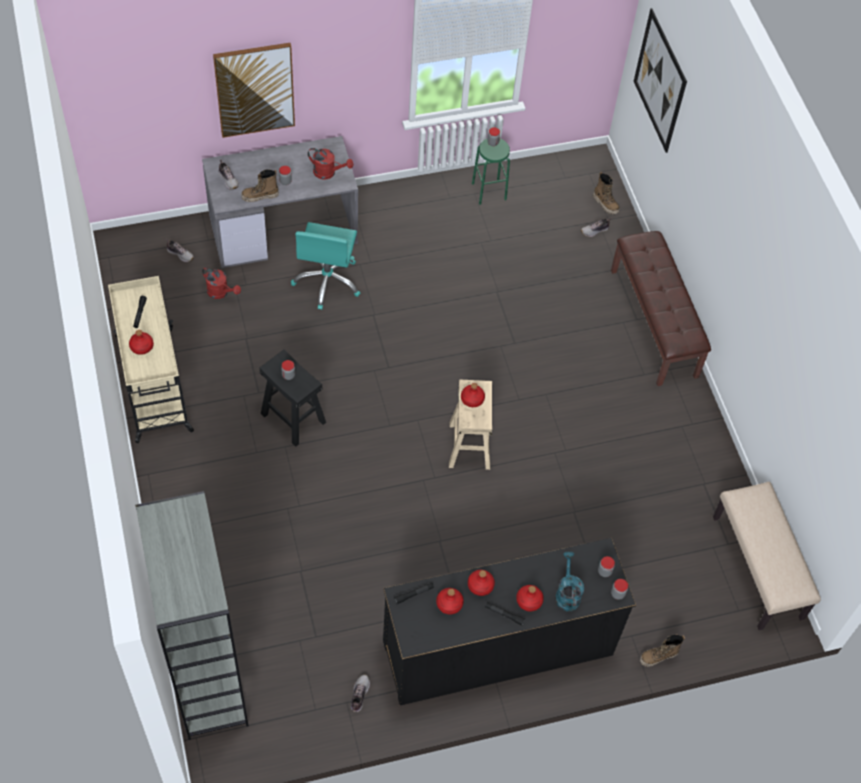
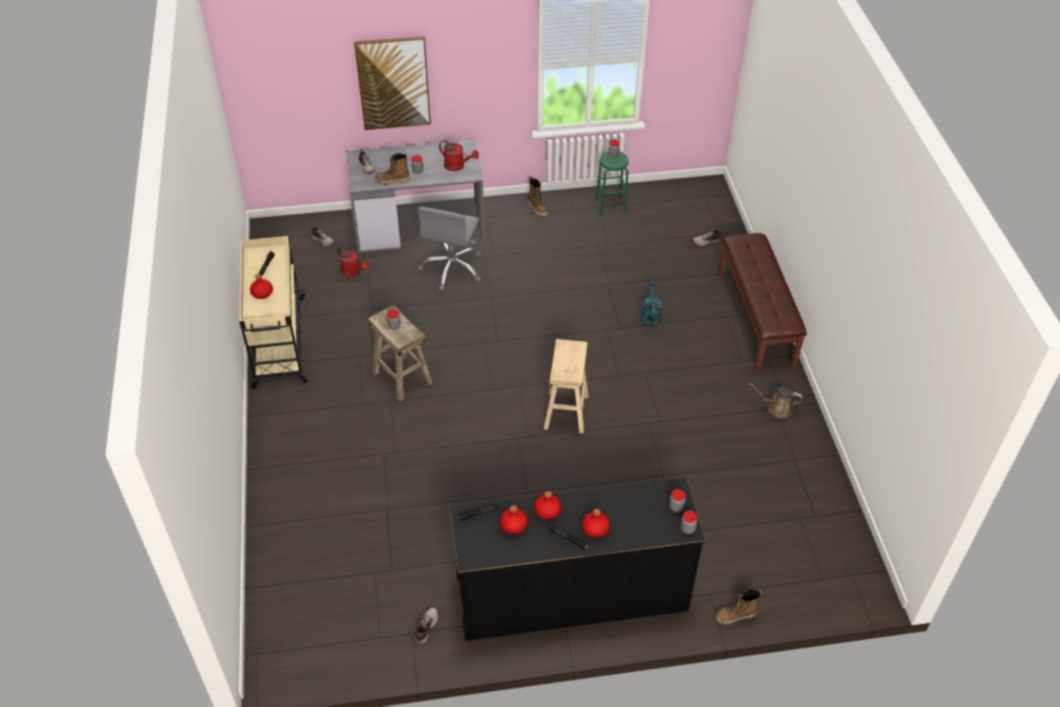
camera: 10 degrees right, 10 degrees down
(207, 677) = (278, 598): grey bookcase -> none
(292, 418) = (401, 377): black stool -> beige stool
(327, 281) = (452, 268): turquoise office chair -> grey office chair
(472, 399) = (566, 356): red bottle -> none
(567, 593) = (635, 524): turquoise watering can -> turquoise watering can (650, 315)
(605, 204) = (718, 221): boot -> boot (537, 209)
(659, 81) = (765, 89): picture -> none
(682, 427) = (776, 408): none -> brown watering can
(758, 567) = (845, 540): beige bench -> none

